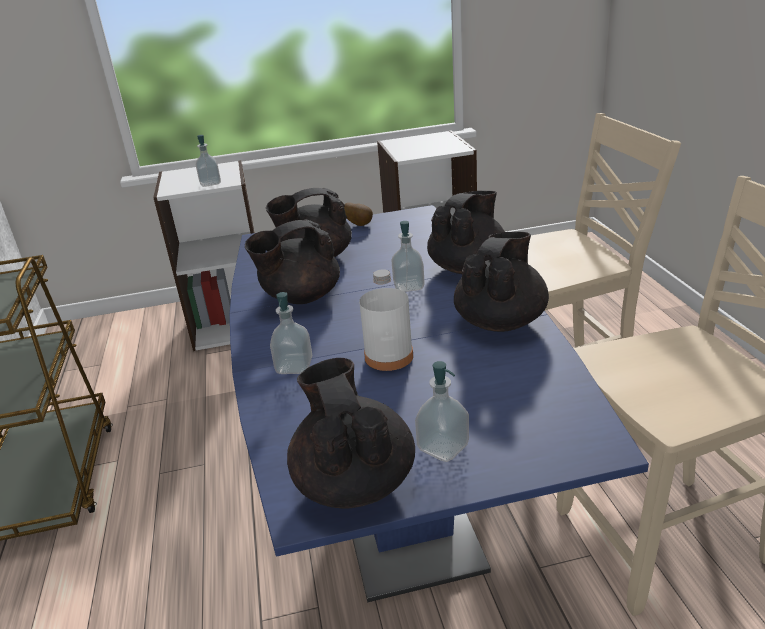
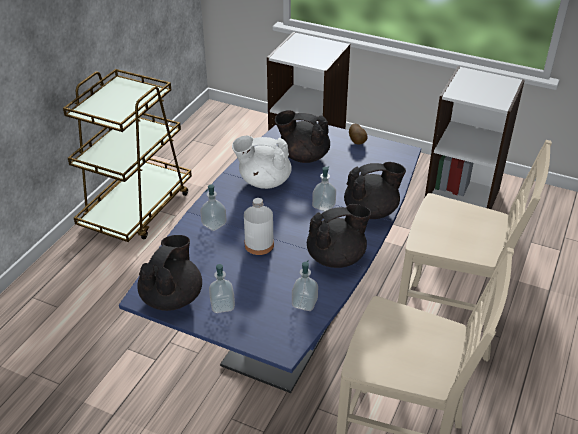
camera: 35 degrees right, 10 degrees up
(210, 183) = (308, 60): soap dispenser -> soap dispenser (304, 303)
(300, 297) = (264, 181): black teapot -> white teapot

